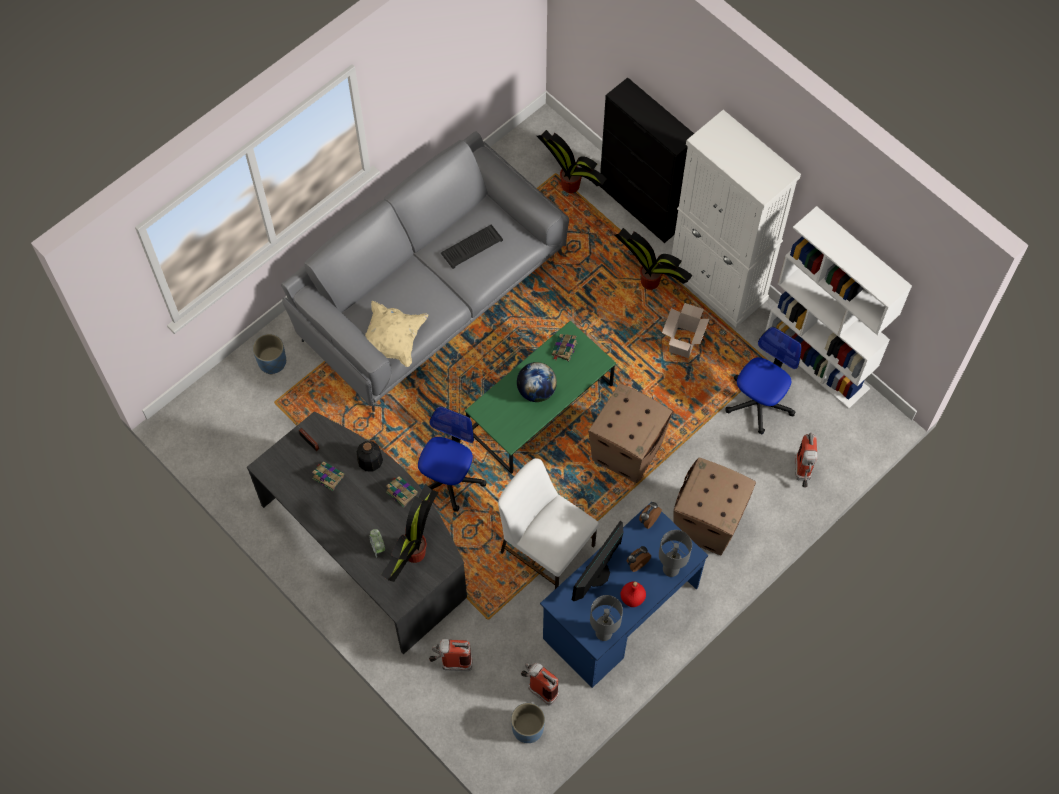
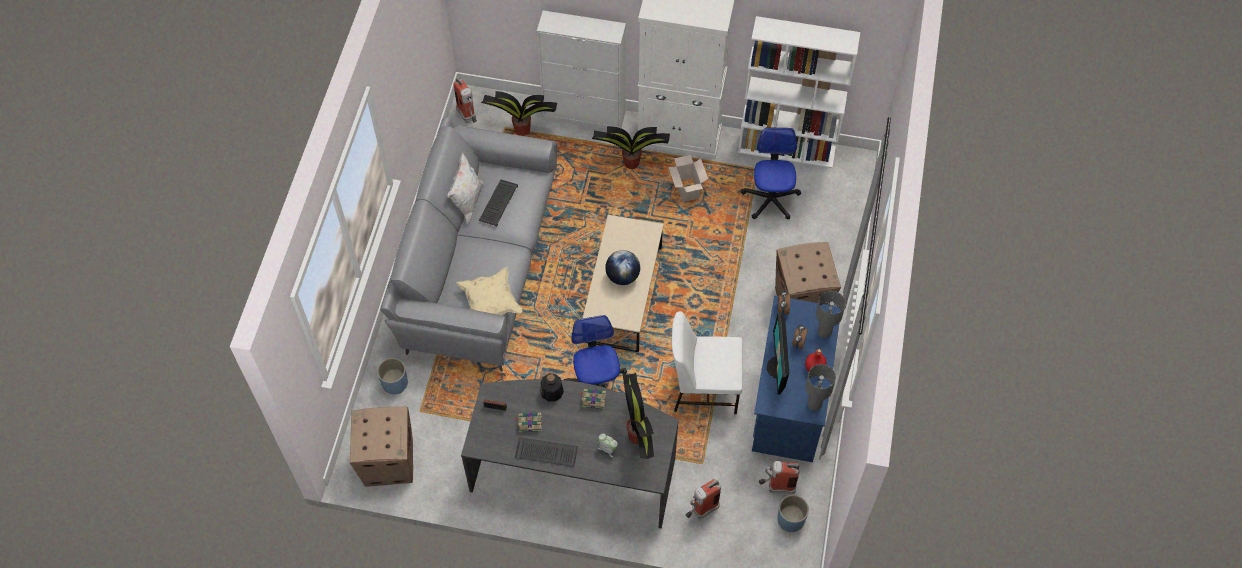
camera: 35 degrees left, 5 degrees down
(320, 514) = (545, 453): none -> keyboard
(445, 229) = (467, 202): none -> white pillow
(540, 408) = (623, 294): green coffee table -> beige coffee table
(564, 349) = (619, 236): book -> none
(627, 451) = (707, 286): cardboard box -> cardboard box (389, 462)
(642, 206) = (585, 115): black cabinet -> white cabinet
(802, 474) = (836, 229): fire extinguisher -> fire extinguisher (468, 118)

